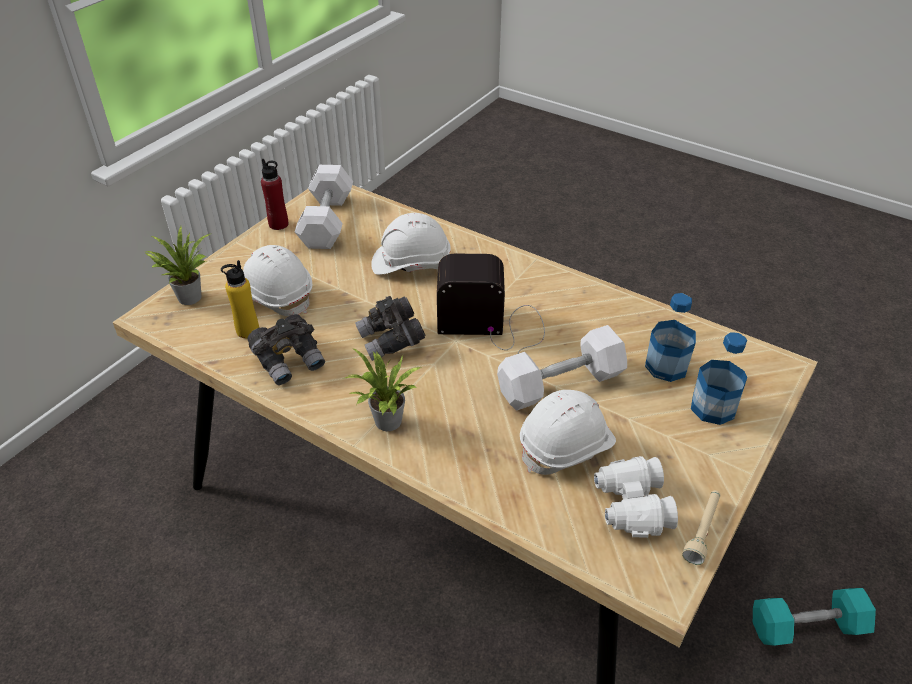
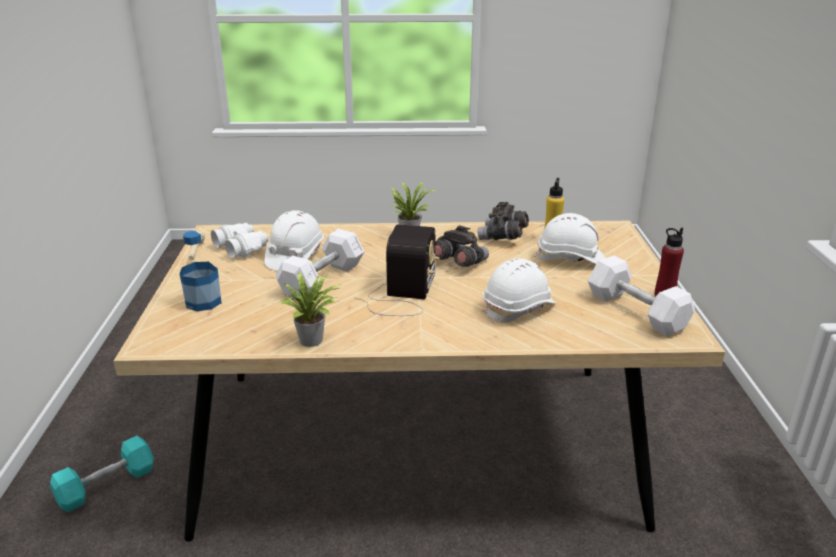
camera: 145 degrees right, 15 degrees down
(188, 296) = (619, 241): potted plant -> potted plant (314, 341)
(494, 324) = (402, 294): radio -> radio turned 45 degrees counterclockwise
(666, 366) = (249, 313): bottle -> none

